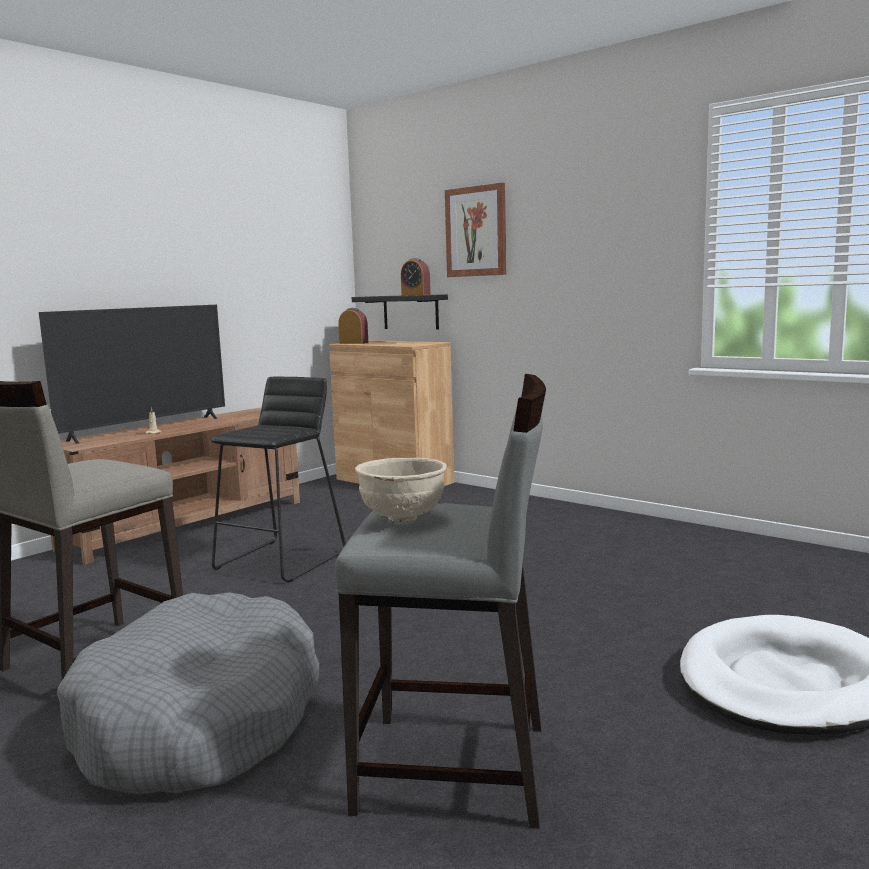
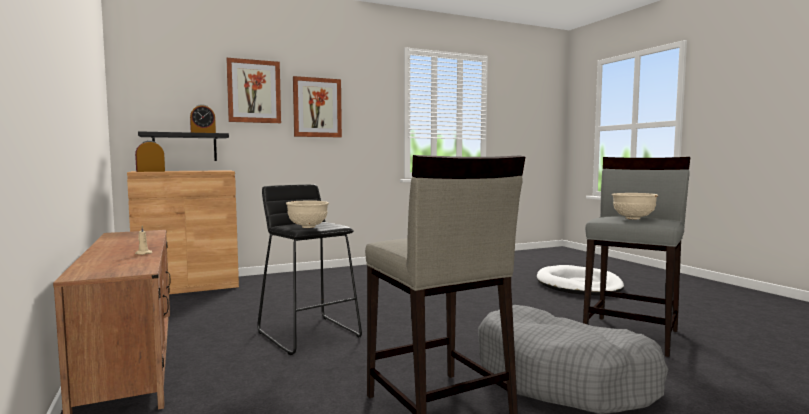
camera: 65 degrees left, 5 degrees down
(146, 429) = (107, 254): television -> none
(246, 432) = (308, 227): none -> beige bowl
(554, 245) = (317, 107): none -> picture

